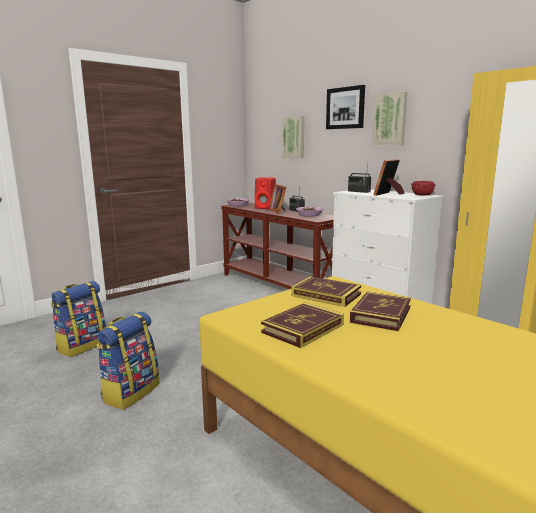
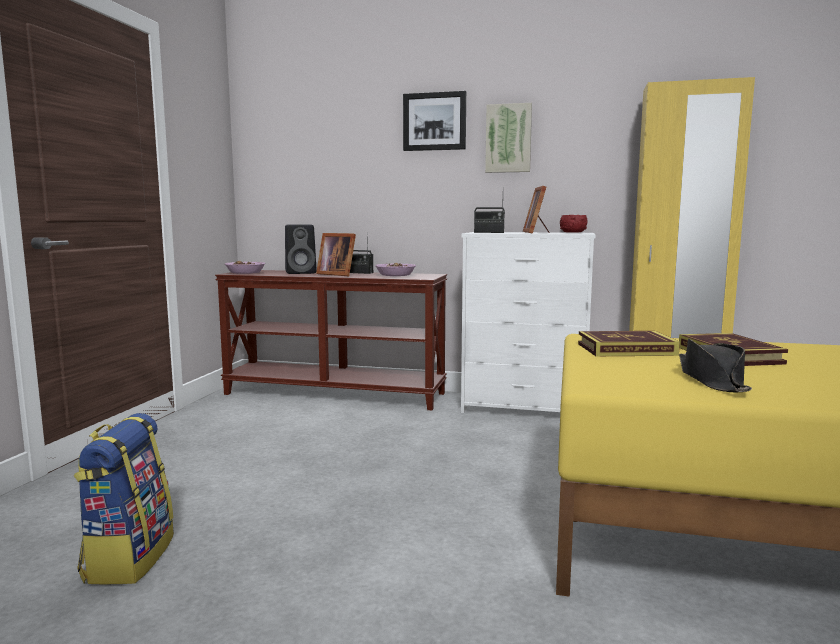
camera: 35 degrees left, 5 degrees down
(131, 392) = (359, 592): backpack -> none
(266, 208) = (302, 272): red speaker -> black speaker
(294, 137) = (339, 163): picture -> none
(303, 328) = (712, 380): book -> black hat

